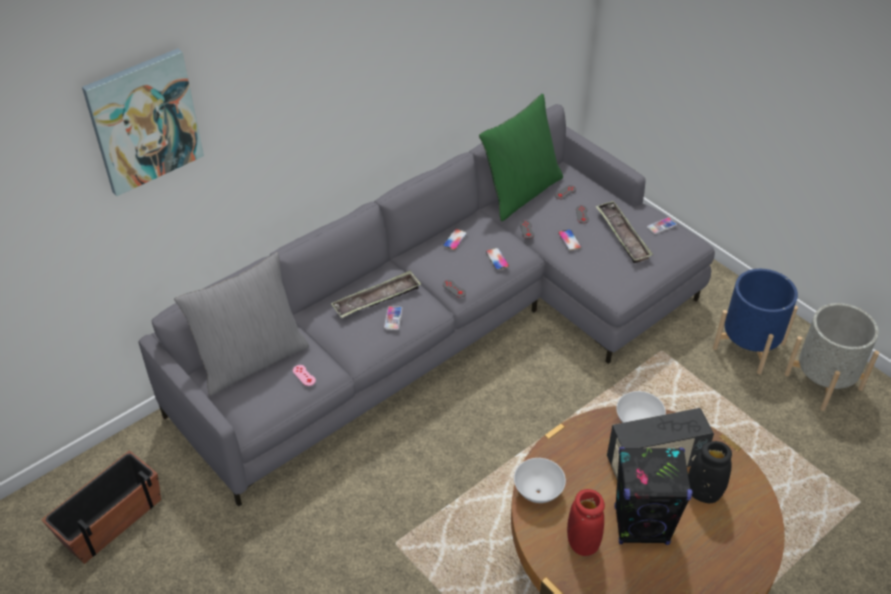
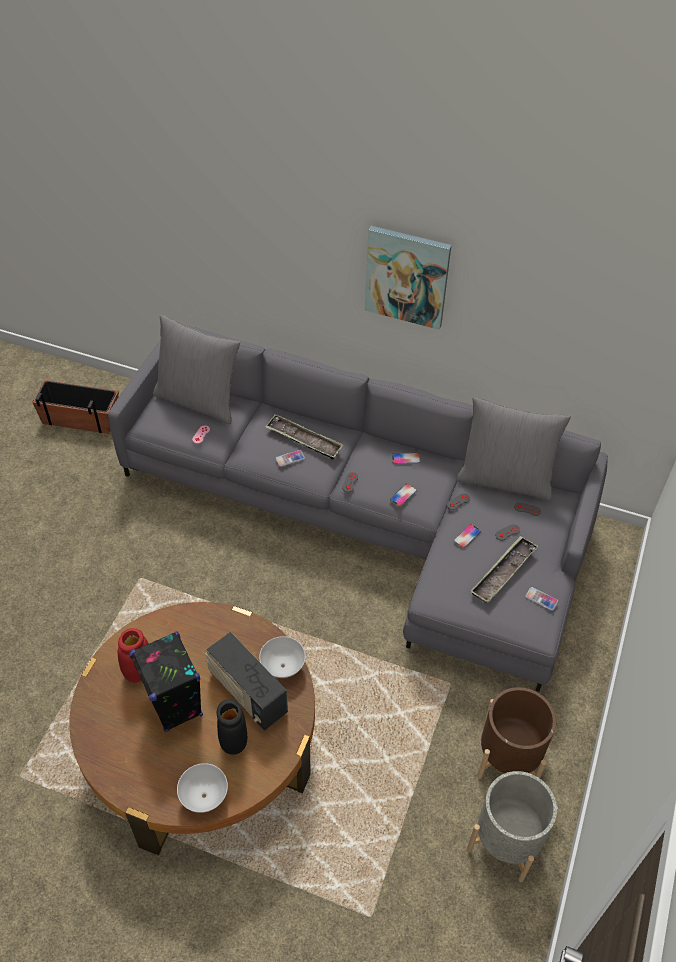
camera: 60 degrees right, 5 degrees up
(144, 121) = (198, 185): picture -> picture (407, 277)
(520, 192) = (505, 479): green pillow -> grey pillow
(538, 492) = (173, 623): white bowl -> white bowl (204, 796)
(749, 346) = (508, 756): blue planter -> brown planter

